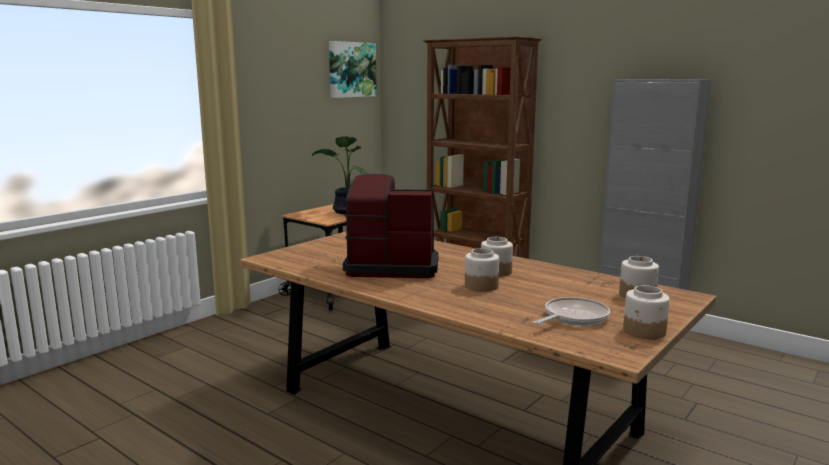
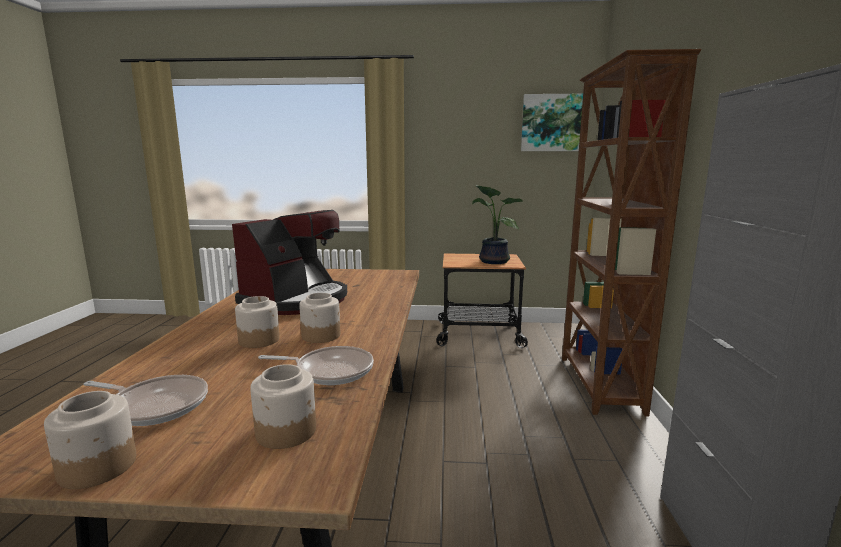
camera: 55 degrees right, 0 degrees up
(391, 266) = (297, 300): coffee machine -> coffee machine turned 60 degrees clockwise
(564, 278) = (330, 371): none -> frying pan

